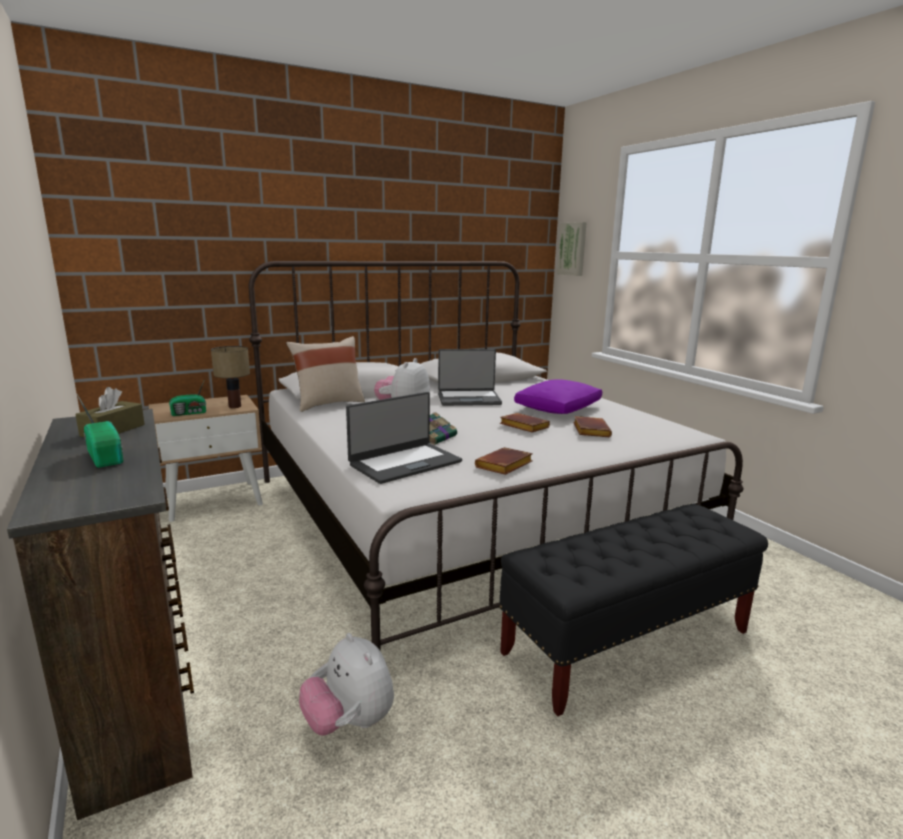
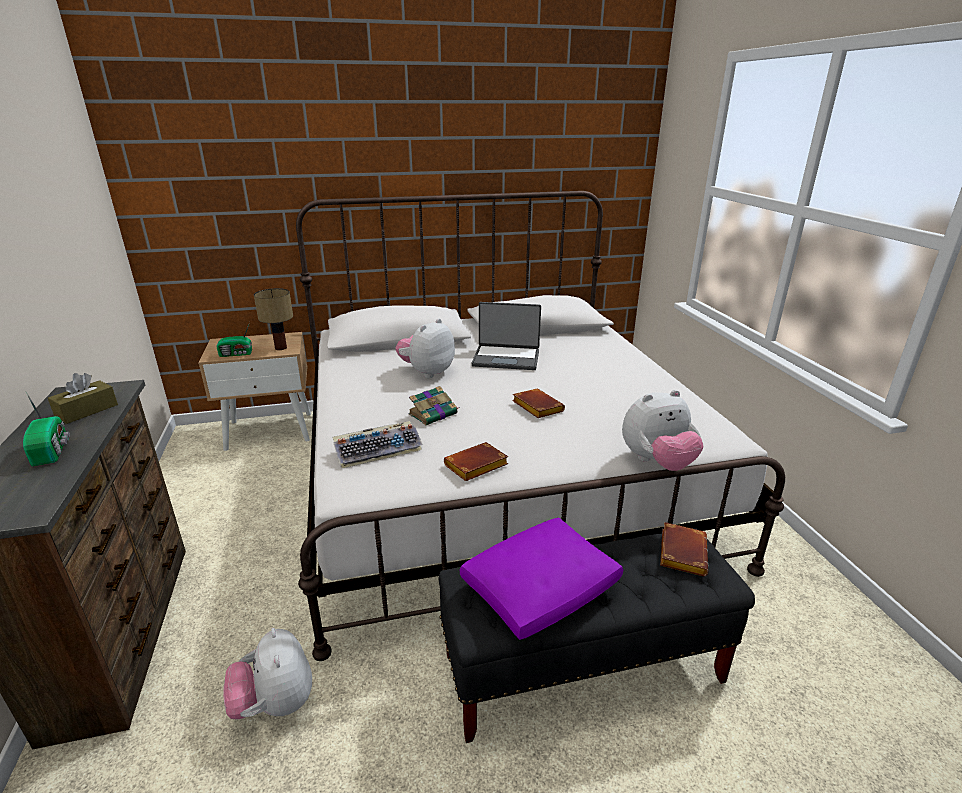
camera: 15 degrees right, 10 degrees up
(328, 404) = (361, 354): beige pillow -> none
(404, 463) = (379, 449): laptop -> keyboard
(558, 408) = (595, 381): purple pillow -> purple pillow (541, 588)
(573, 249) = (670, 175): picture -> none
(589, 430) = (607, 420): brown book -> brown book (680, 552)
(651, 451) = (657, 462): none -> plush toy

